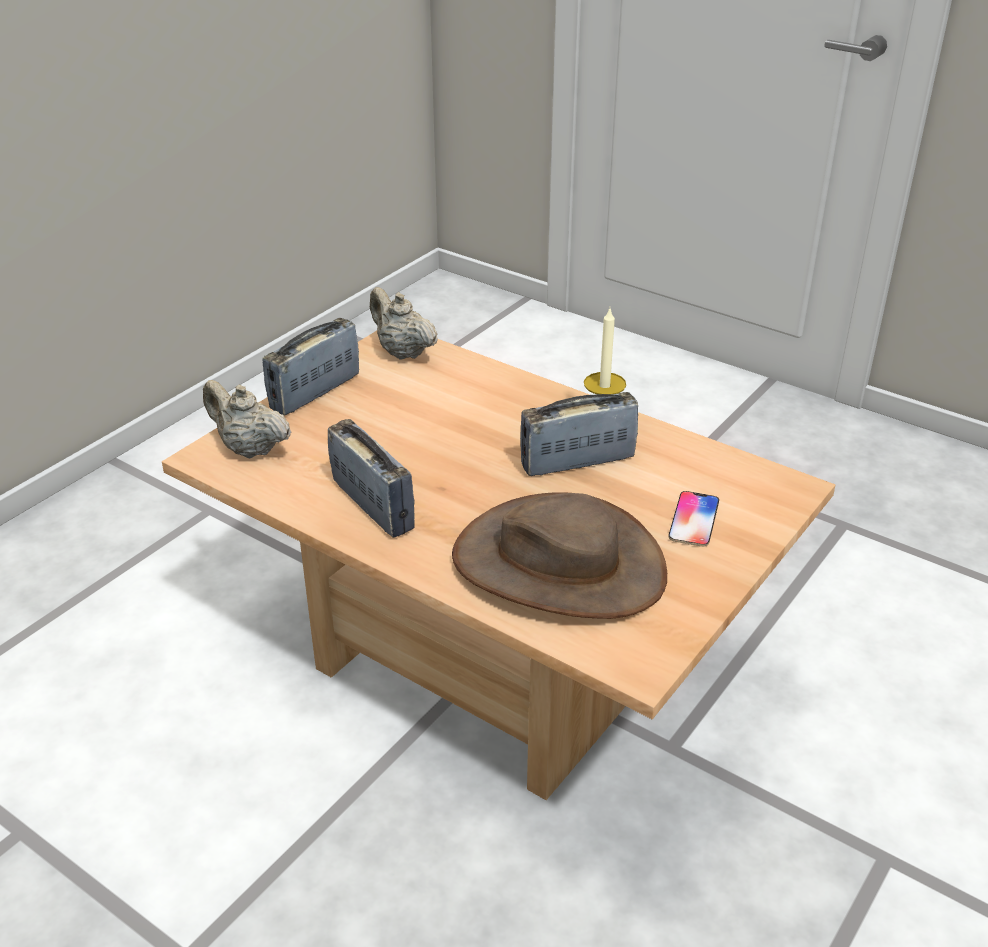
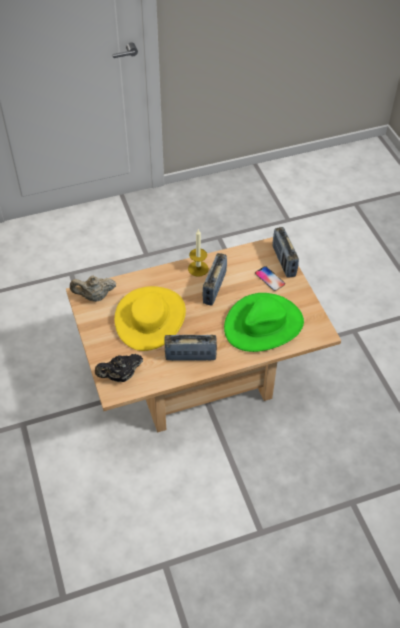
camera: 55 degrees left, 15 degrees up
(249, 449) = (120, 376): beige teapot -> black teapot
(315, 392) = (98, 338): radio -> radio (283, 261)
(417, 424) = (151, 318): none -> yellow hat
(559, 564) = (263, 324): brown hat -> green hat

